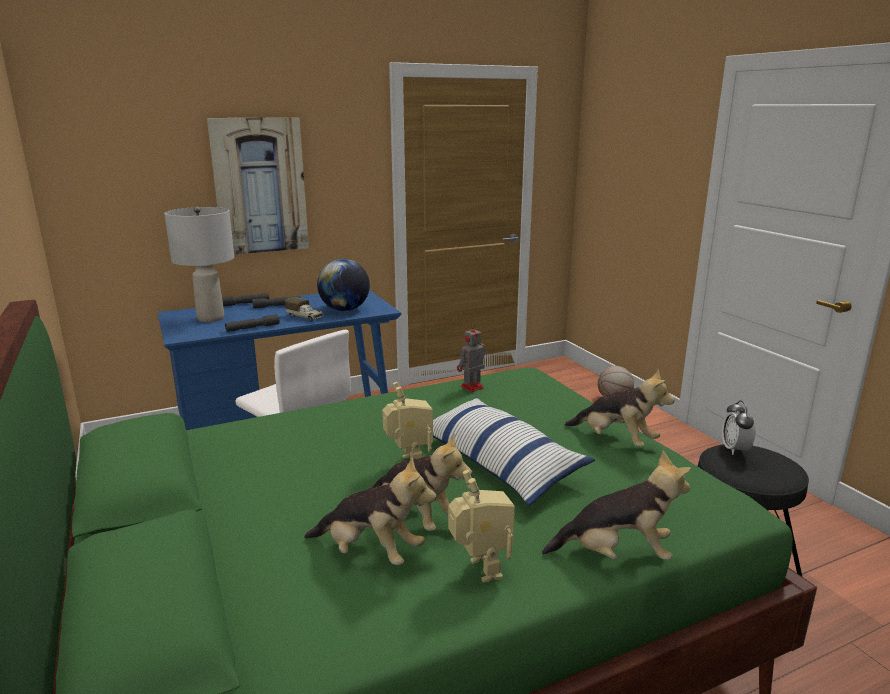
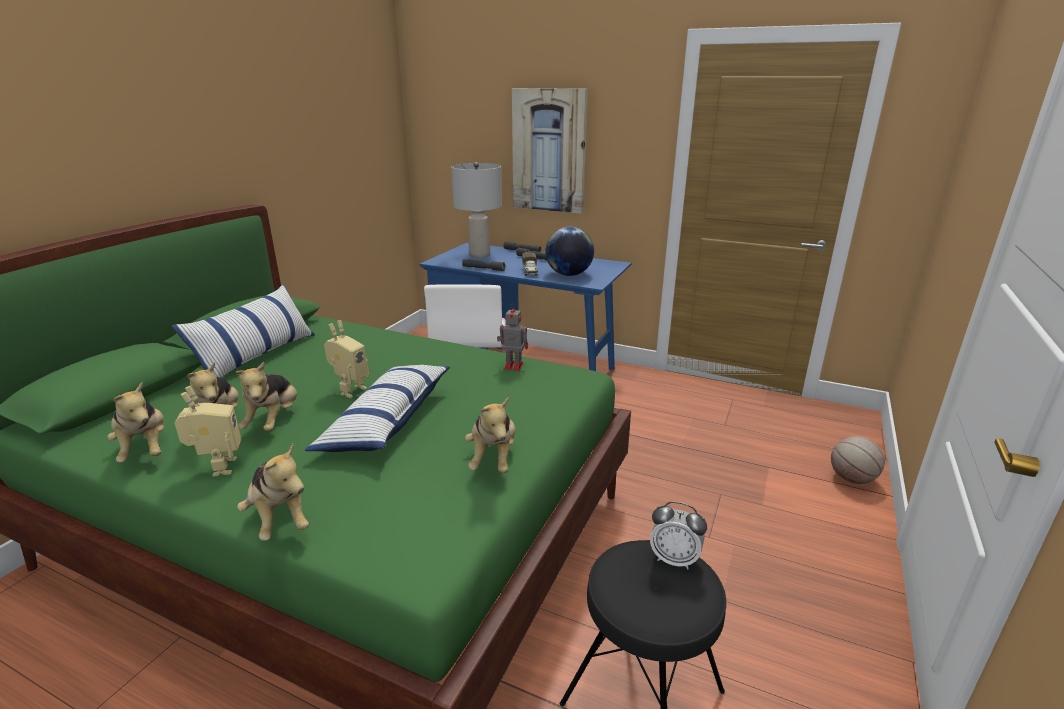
camera: 50 degrees right, 5 degrees up
(218, 493) = (257, 356): none -> pillow
(367, 616) = (145, 449): none -> plush toy
(479, 570) = (218, 467): toy robot -> toy robot turned 45 degrees counterclockwise
(735, 449) = (674, 559): alarm clock -> alarm clock turned 120 degrees counterclockwise

